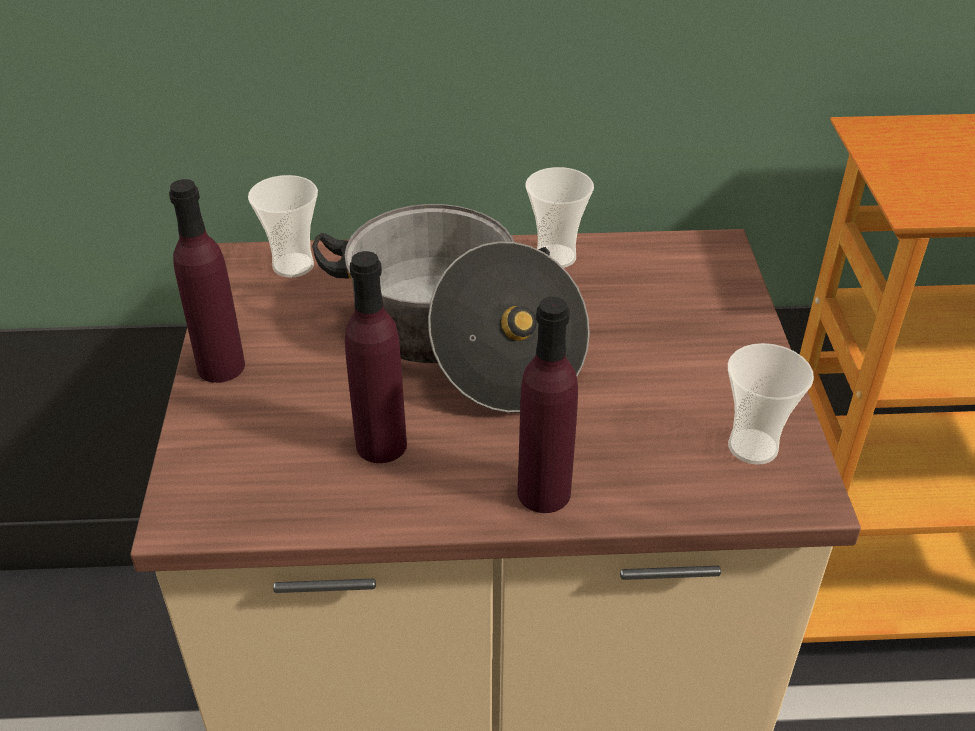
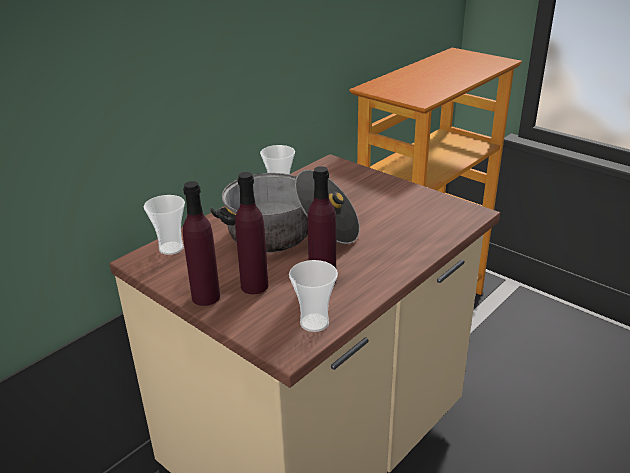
camera: 45 degrees left, 10 degrees down
(544, 493) = (403, 258): purple bottle -> purple bottle (254, 286)
(753, 447) = (439, 209): cup -> cup (314, 323)

